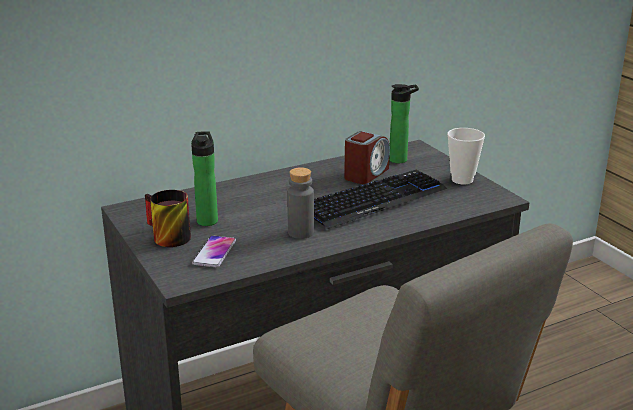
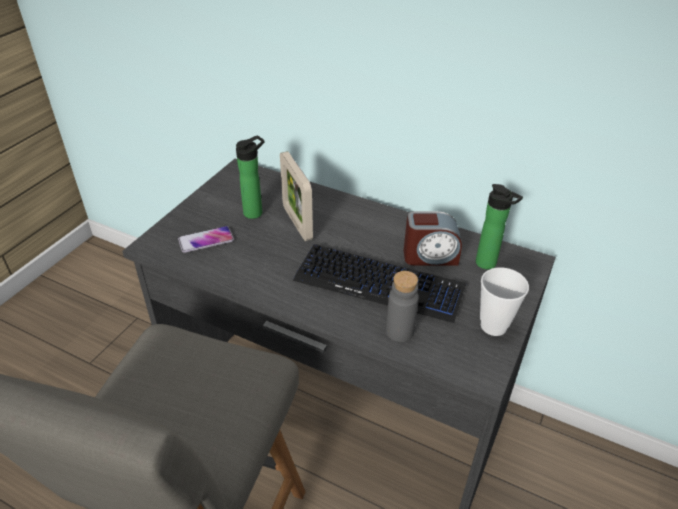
camera: 55 degrees right, 15 degrees up
(165, 237) = (211, 206): mug -> none
(252, 207) = (297, 223): none -> picture frame
(300, 232) = (276, 268): grey bottle -> grey bottle (399, 331)

